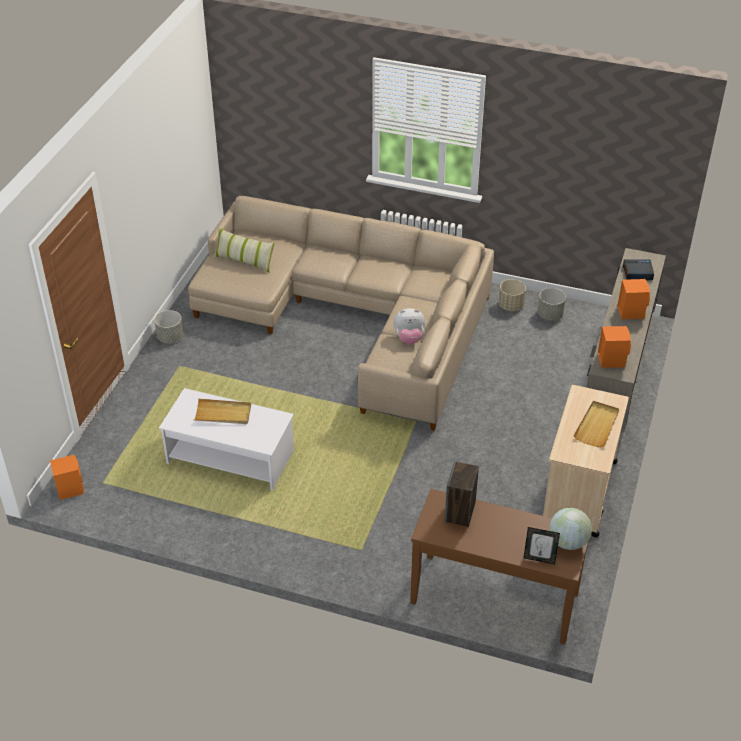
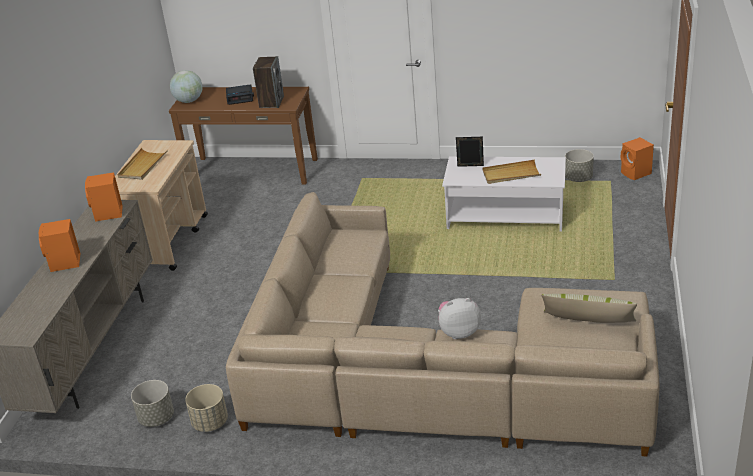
camera: 175 degrees right, 10 degrees down
(170, 337) = (649, 307): grey planter -> grey planter (578, 179)
(409, 338) = (337, 270): plush toy -> plush toy (459, 332)
(539, 559) = (212, 91): picture frame -> picture frame (470, 167)
(637, 273) = (33, 311): alarm clock -> alarm clock (240, 98)

